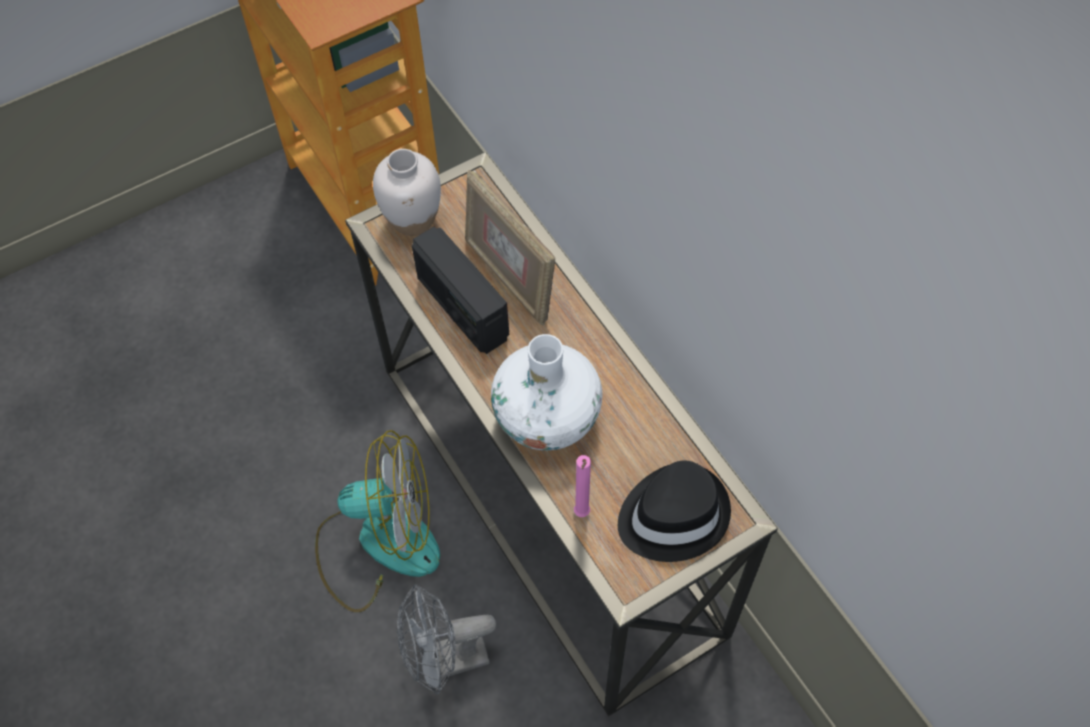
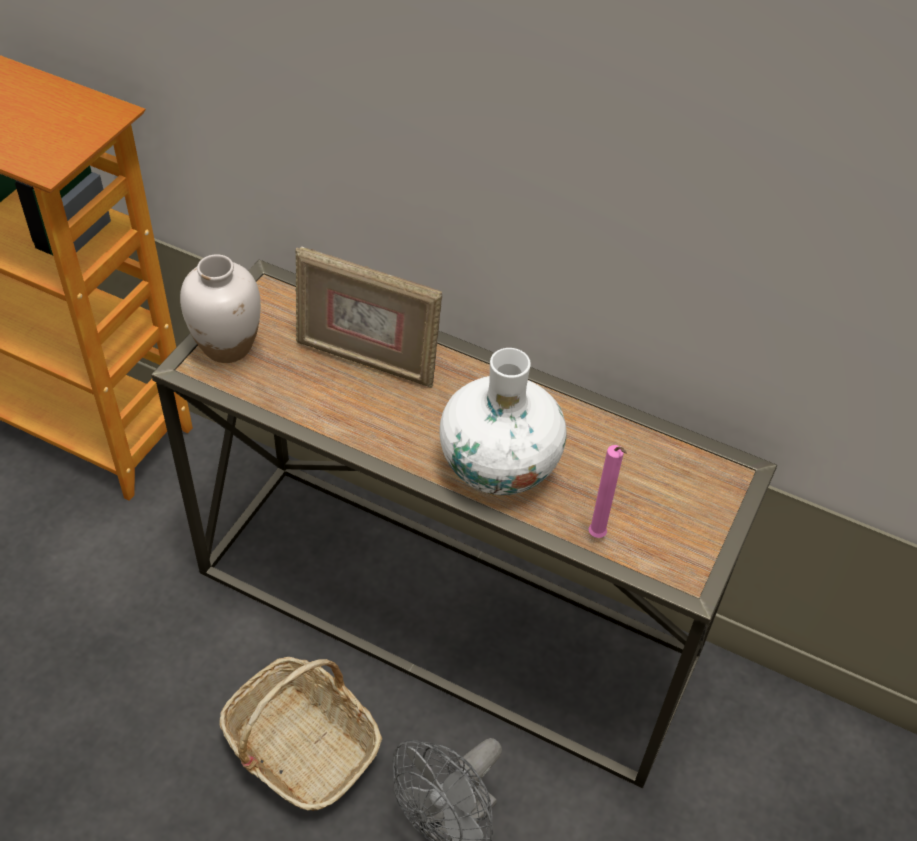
camera: 35 degrees left, 10 degrees down
(379, 543) = (301, 746): fan -> basket
(462, 308) = (338, 405): radio -> none
(672, 515) = (680, 496): black hat -> none

